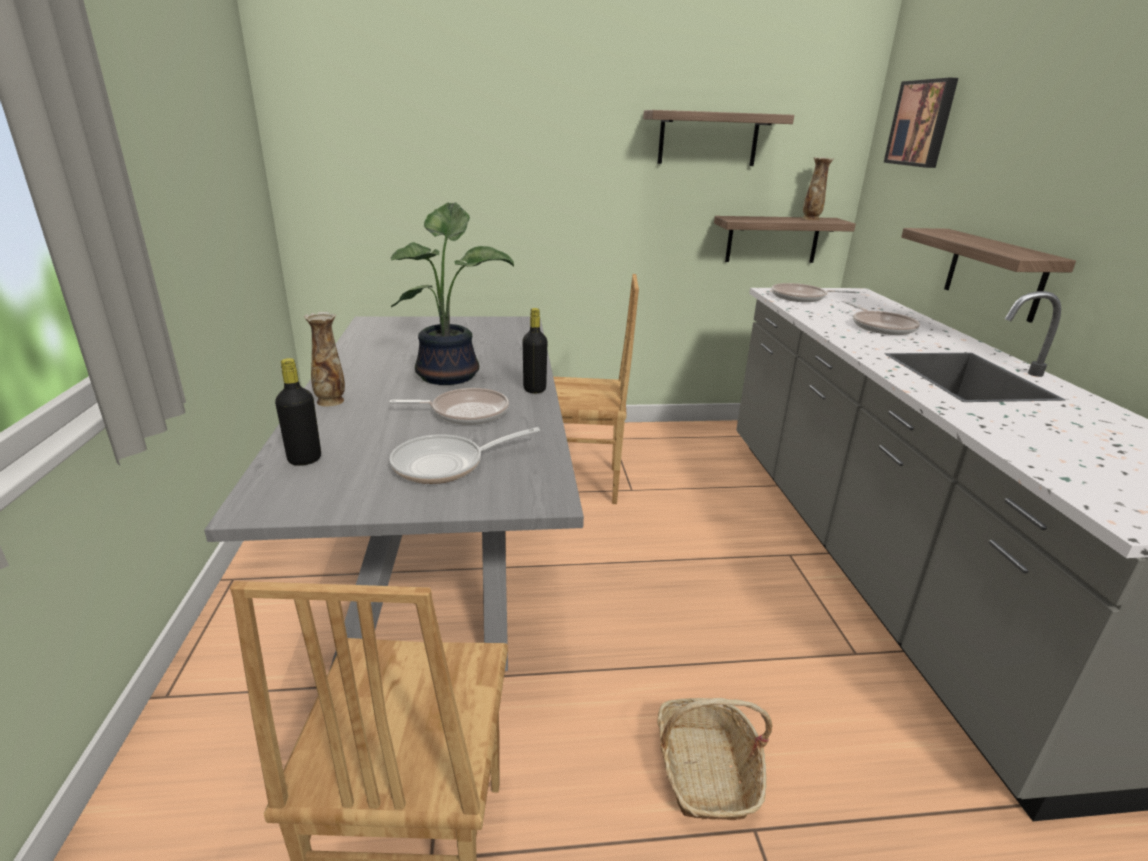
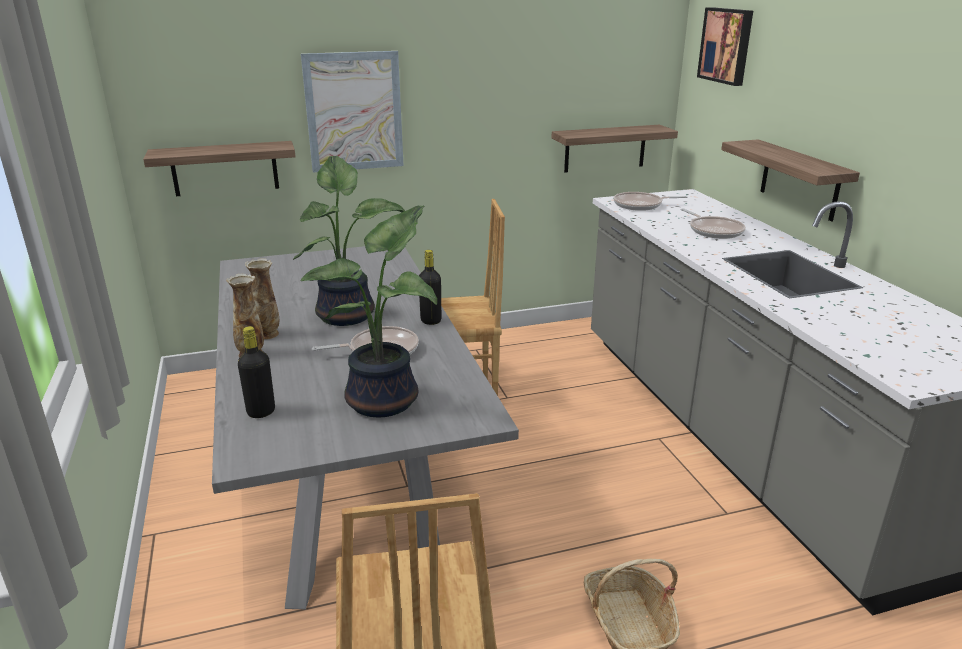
camera: 10 degrees left, 0 degrees up
(446, 464) = (387, 400): frying pan -> potted plant
(505, 178) = (354, 112): none -> picture
(708, 139) = (540, 62): shelf -> shelf (225, 168)
(811, 219) = (638, 128): vase -> vase (267, 334)

